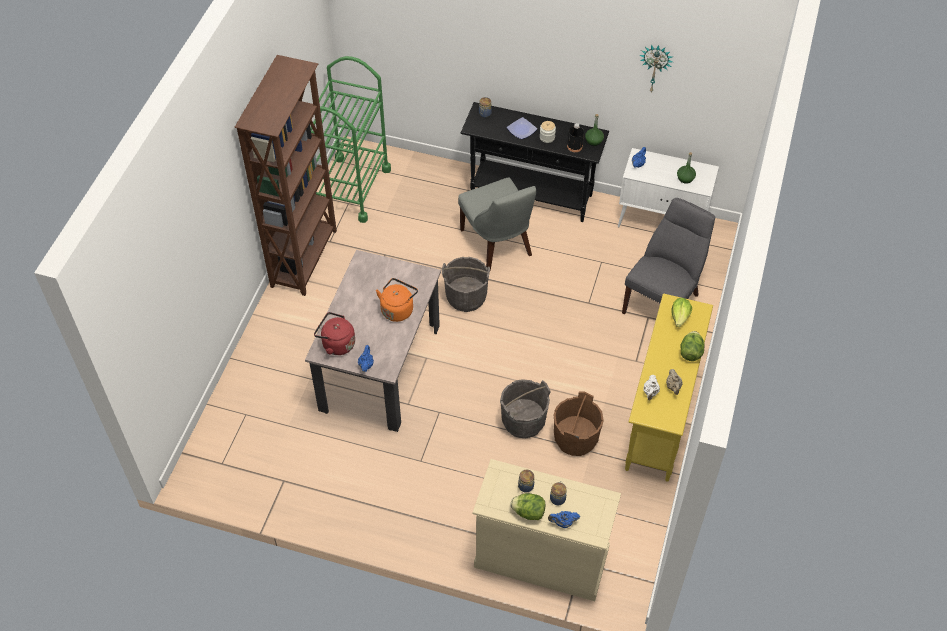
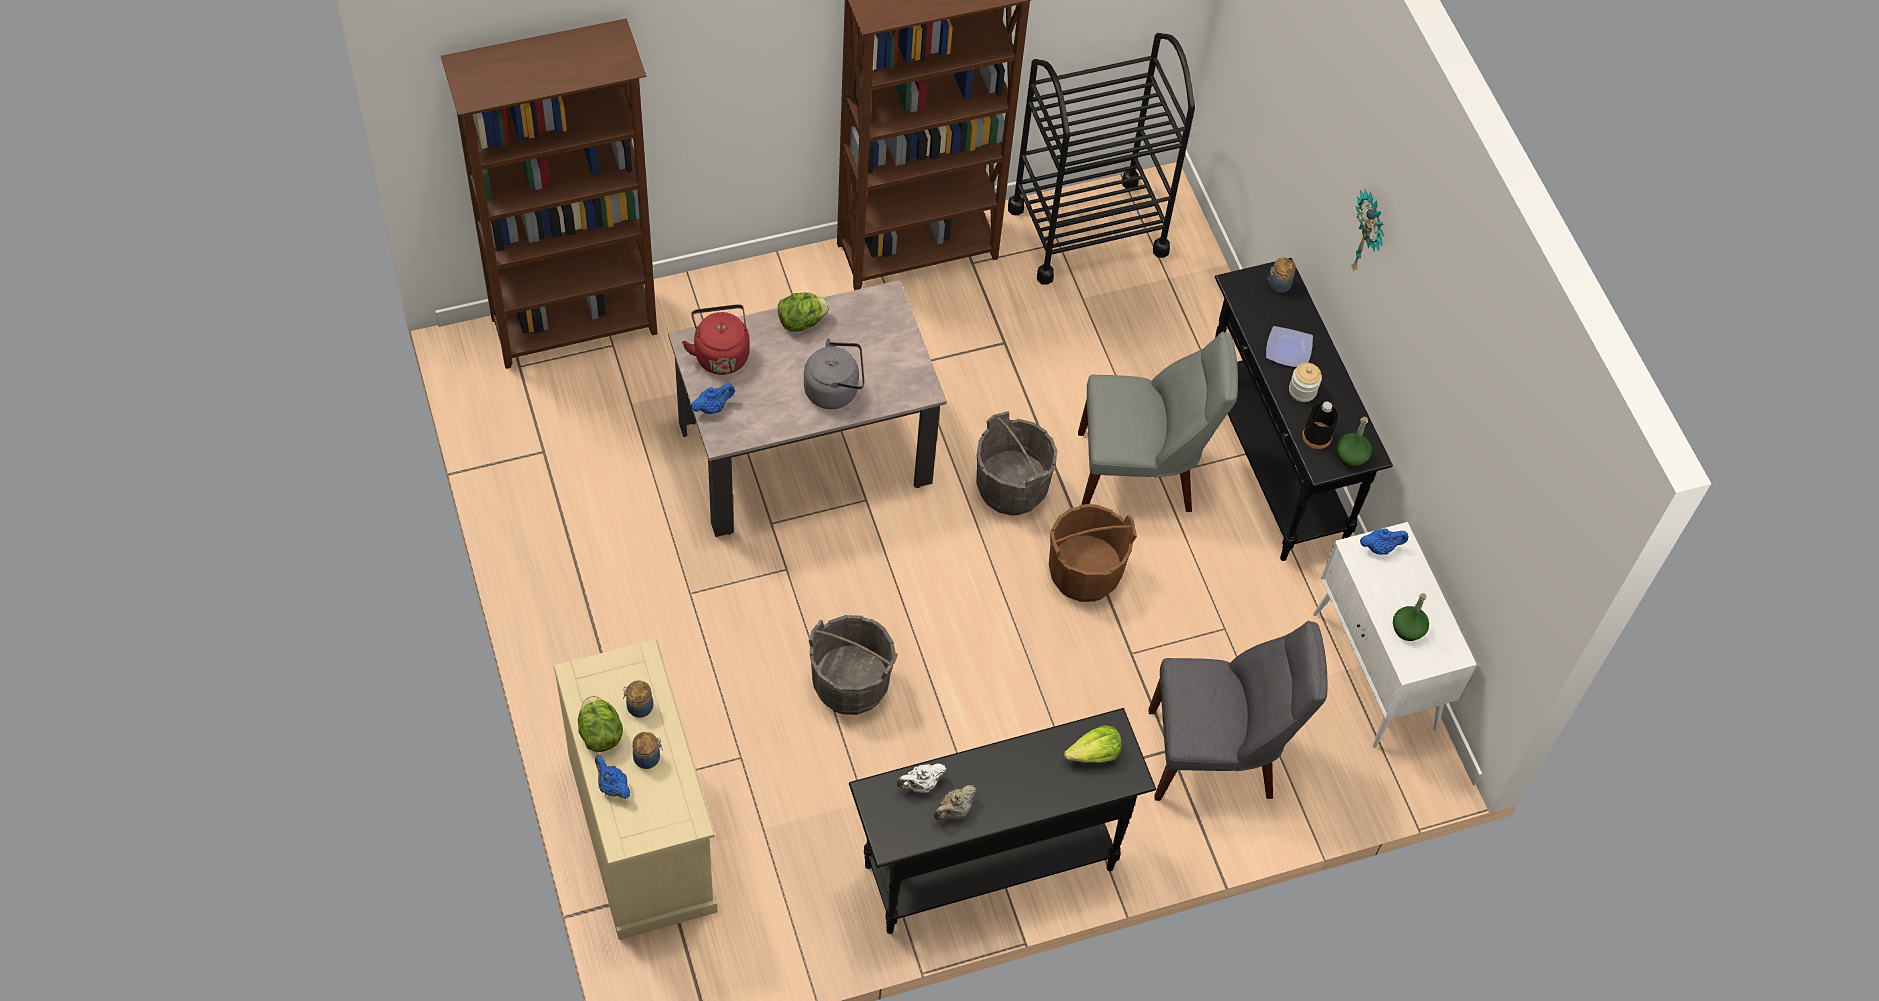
camera: 50 degrees right, 5 degrees up
(220, 424) = (576, 327): none -> brown bookcase
(351, 189) = (1087, 230): green cart -> black cart
(398, 309) = (835, 390): orange kettle -> grey kettle
(498, 245) = (1141, 473): grey chair -> grey chair turned 120 degrees counterclockwise
(576, 438) = (871, 769): brown bucket -> brown bucket (1084, 573)
(655, 67) = (1468, 425): wall clock -> wall clock (1369, 235)
(659, 421) = (988, 866): yellow console table -> black console table
(690, 352) = (1037, 802): lettuce -> lettuce (801, 322)

